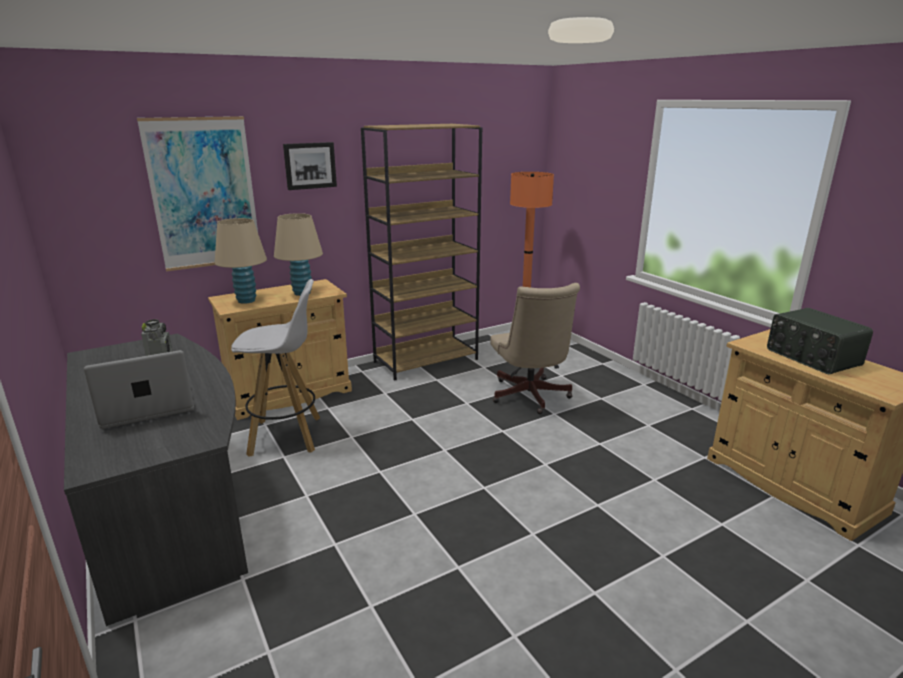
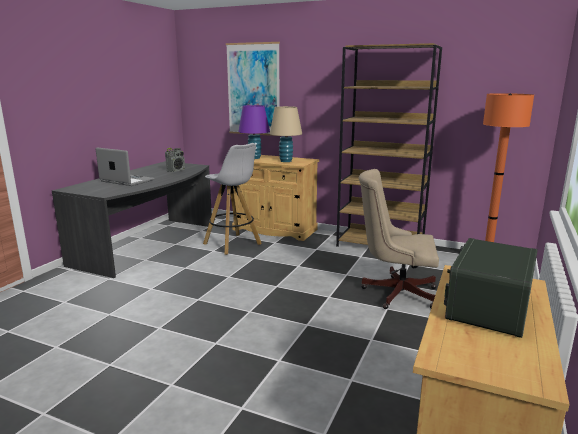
camera: 55 degrees right, 5 degrees down
(246, 301) = (254, 158): beige table lamp -> purple table lamp
(310, 165) = (317, 76): picture -> none
(530, 397) = (395, 292): beige office chair -> beige office chair turned 60 degrees clockwise

